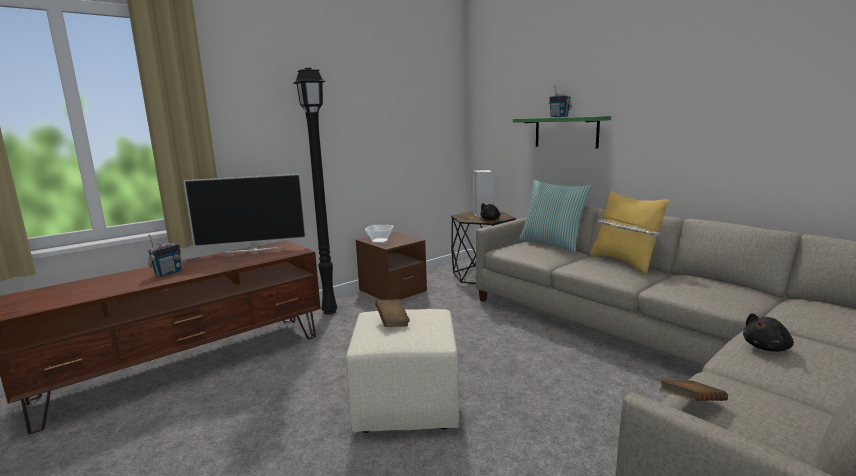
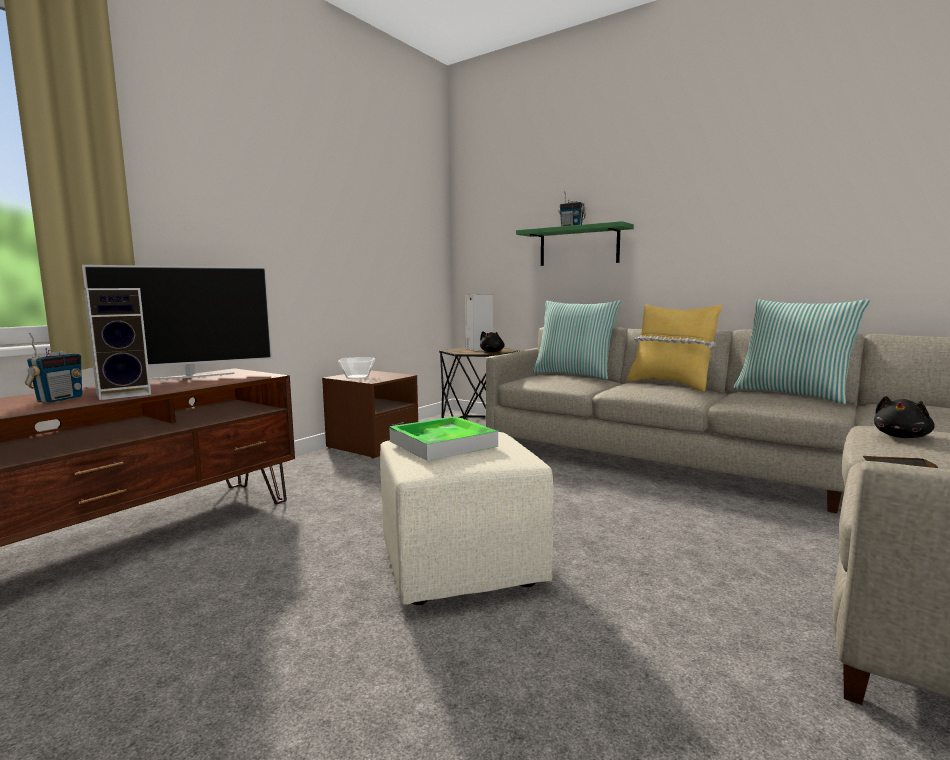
camera: 15 degrees left, 5 degrees down
(206, 269) = (126, 394): none -> speaker
(330, 311) = (295, 471): black floor lamp -> none
(392, 322) = (442, 444): brown book -> tray
(724, 283) = (793, 394): none -> pillow

